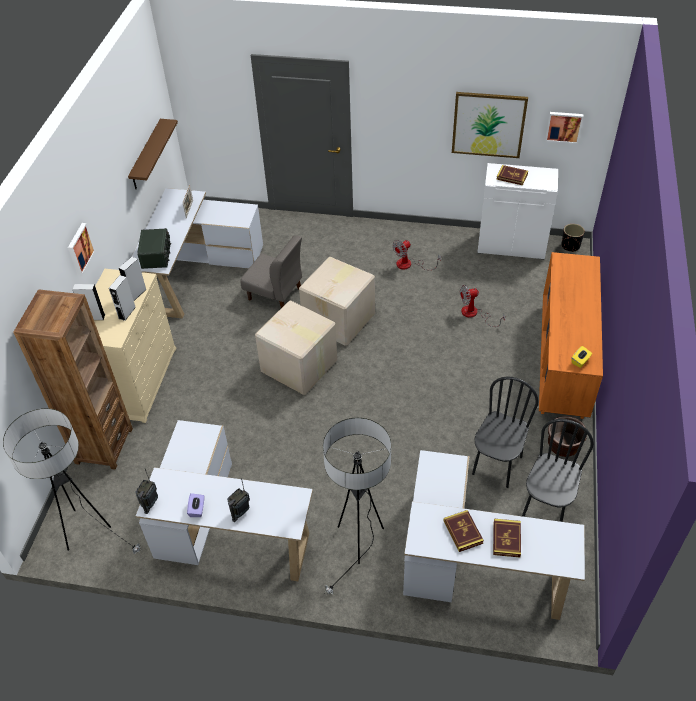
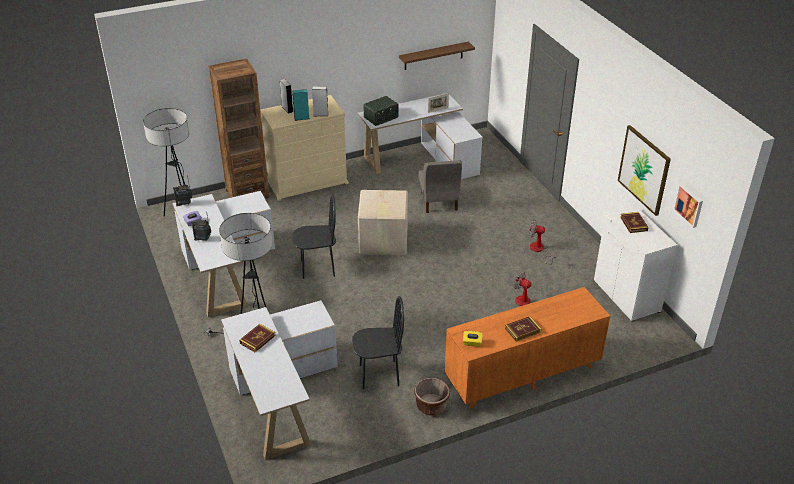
camera: 55 degrees right, 10 degrees down
(79, 248) = (310, 65): picture -> none
(127, 312) = (301, 118): grey speaker -> turquoise speaker
(340, 319) = (445, 240): cardboard box -> none
(506, 539) = (267, 362): book -> book (522, 330)
(546, 508) = (361, 417): black chair -> black chair (317, 268)
(570, 246) = (668, 331): black planter -> none

